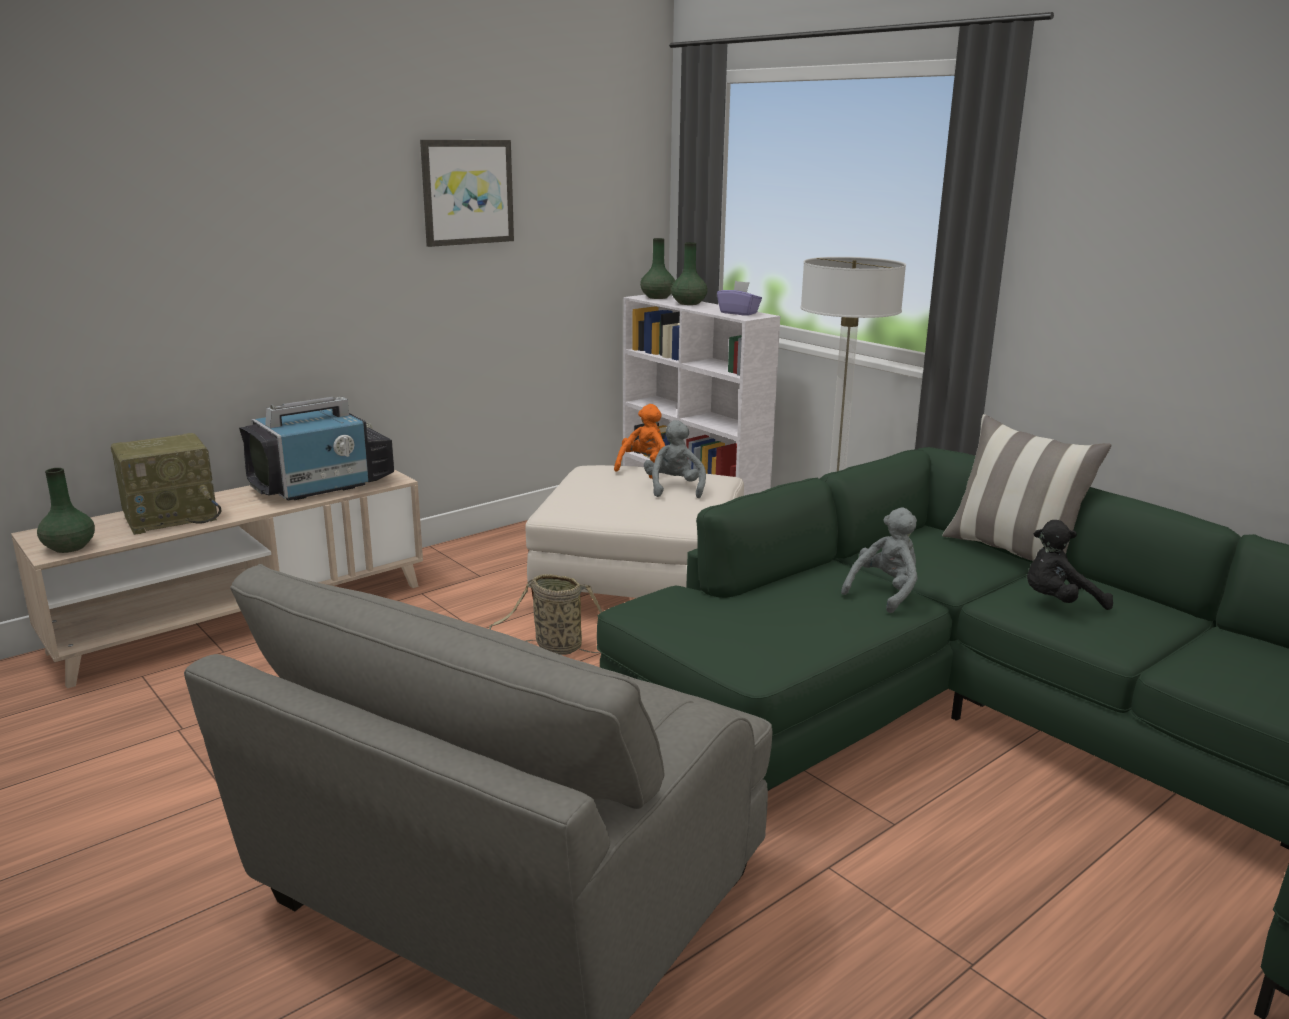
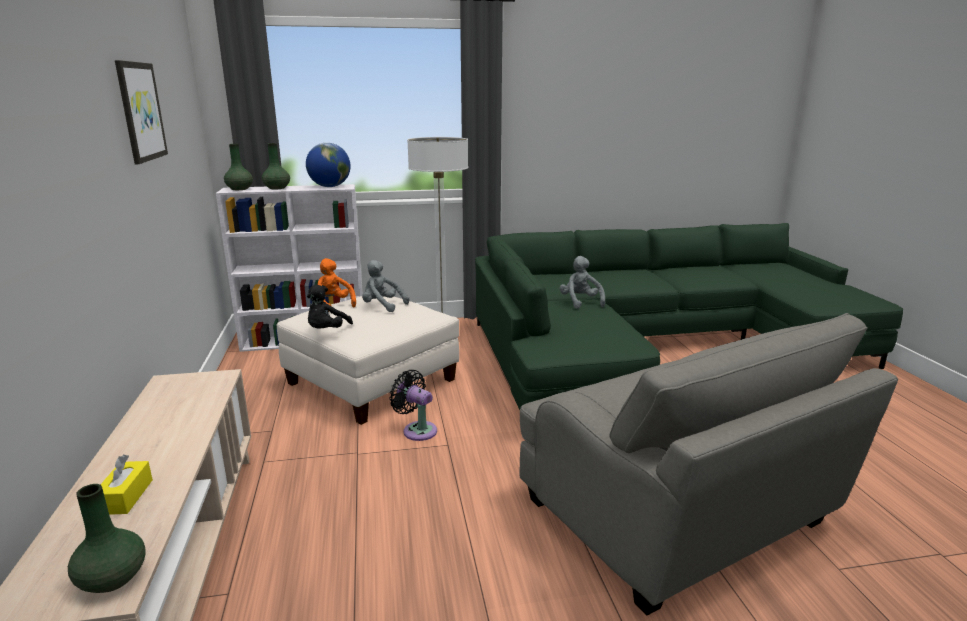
camera: 60 degrees left, 0 degrees up
(172, 517) = (126, 497): radio -> yellow tissue box
(323, 485) = (179, 406): television -> none
(555, 647) = (417, 430): basket -> black fan
(738, 313) = (330, 187): purple tissue box -> globe
(1013, 553) = (561, 272): pillow -> none
(1058, 603) = (620, 280): black plush toy -> black plush toy (327, 331)

